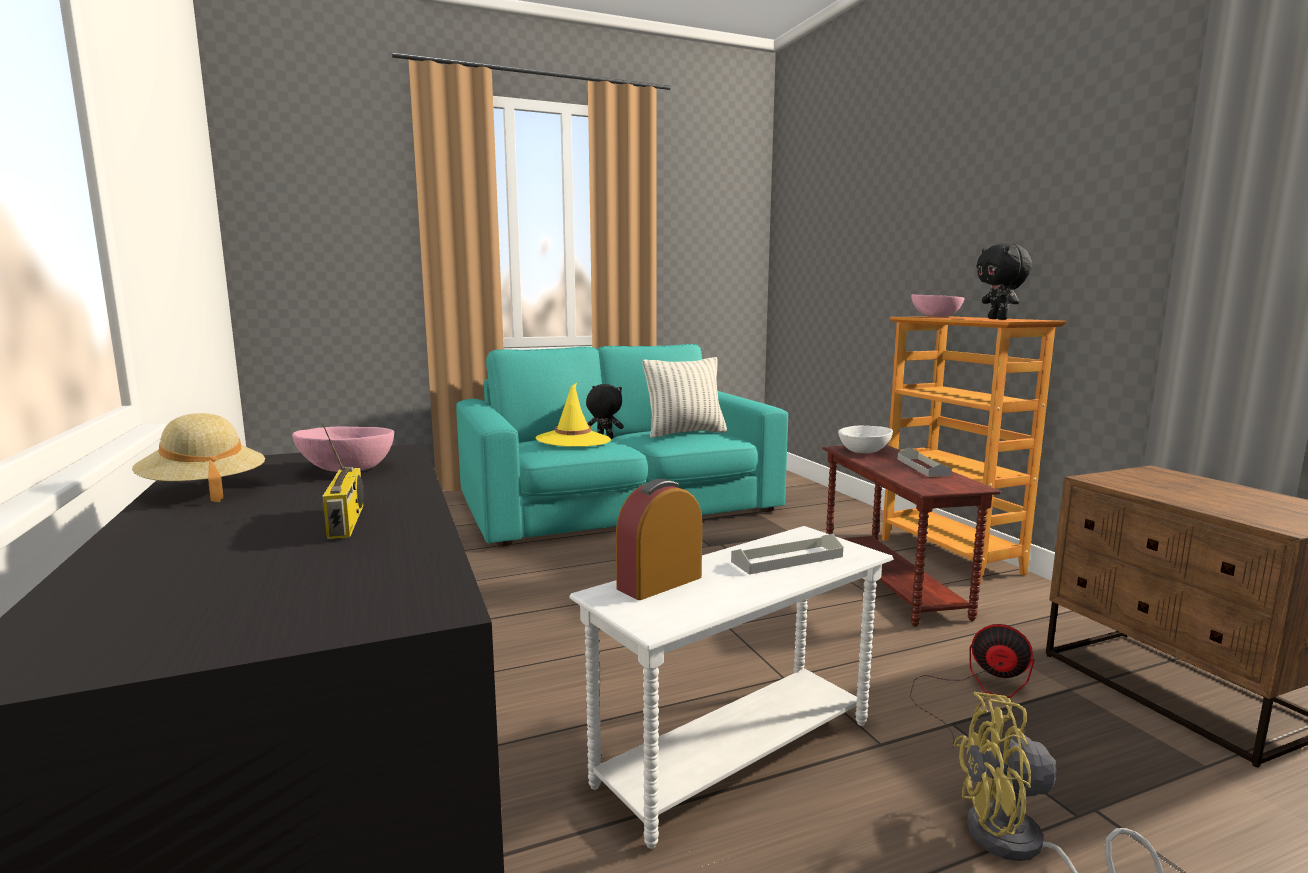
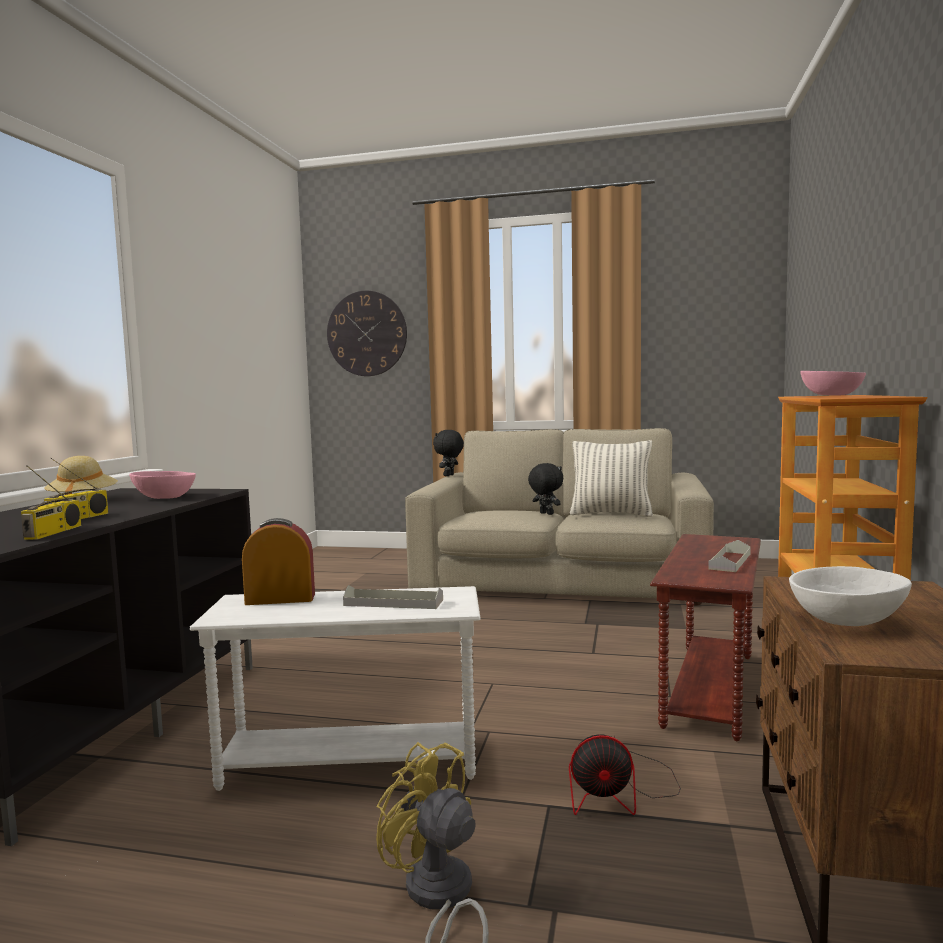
camera: 35 degrees right, 5 degrees down
(322, 222) = (367, 333): none -> wall clock
(414, 551) = (53, 532): none -> radio
(573, 440) = (501, 511): yellow hat -> none
(618, 505) = (561, 578): turquoise sofa -> beige sofa
(864, 451) = (711, 542): white bowl -> white bowl (847, 621)
(975, 691) = (619, 792): fan -> fan turned 120 degrees clockwise
(999, 319) = (857, 396): black plush toy -> black plush toy (449, 475)

